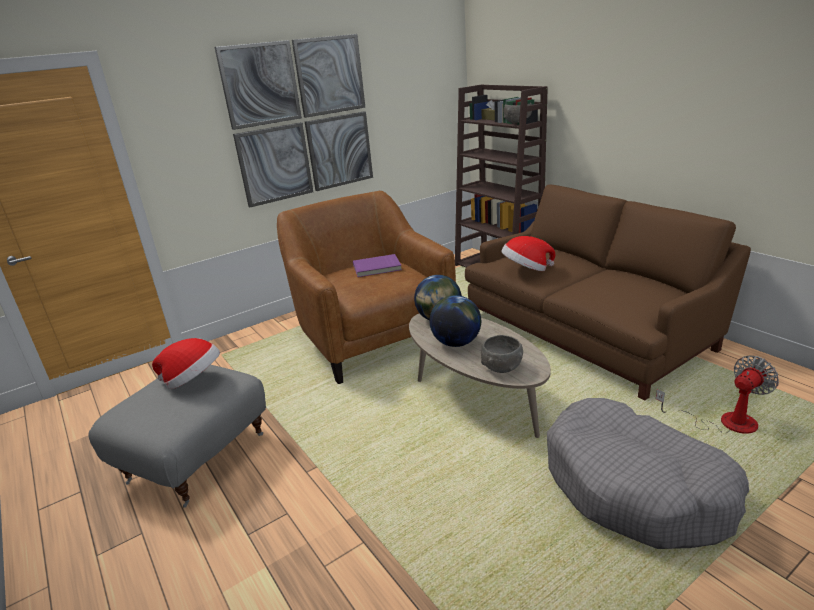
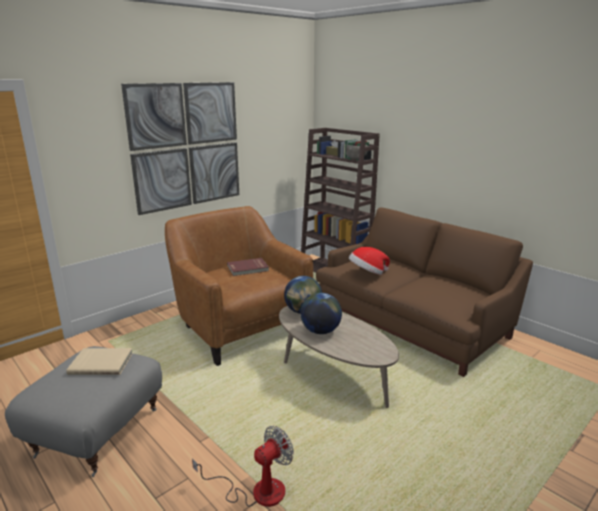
camera: 10 degrees left, 5 degrees down
(194, 381) = (101, 363): hat -> beige book
(377, 268) = (248, 268): purple book -> red book
(502, 367) = (360, 351): grey bowl -> none
(636, 487) = (468, 445): grey dog bed -> none
(724, 422) = (523, 393): fan -> fan (256, 491)

